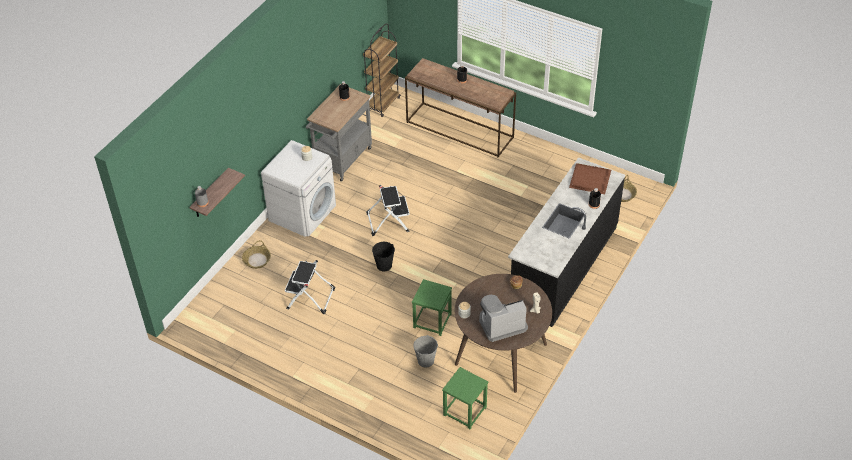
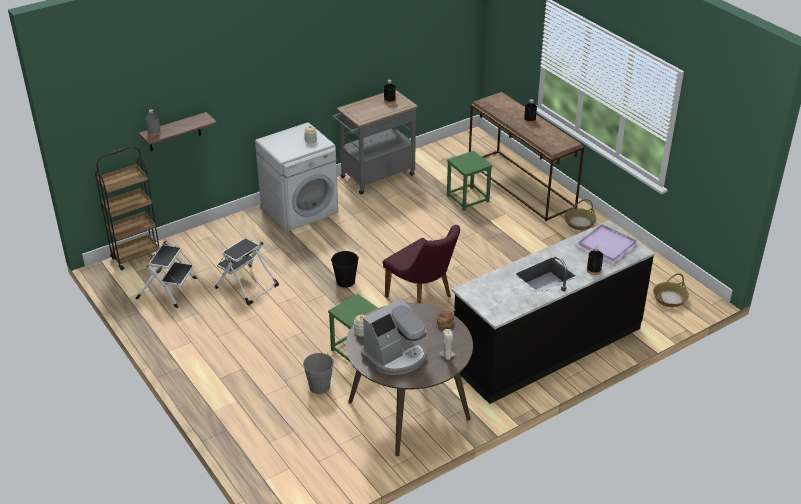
camera: 25 degrees right, 10 degrees down
(257, 260) = (221, 236): basket -> basket (579, 223)
(383, 105) = (455, 142): brown cart -> brown cart (137, 257)
(388, 220) = (382, 242): step ladder -> step ladder (167, 289)
(451, 259) = (423, 298): none -> purple chair
(464, 411) = (323, 453): green stool -> green stool (467, 198)
(501, 324) = (396, 356): coffee machine -> coffee machine turned 135 degrees clockwise
(589, 180) = (605, 245): brown tray -> purple tray

